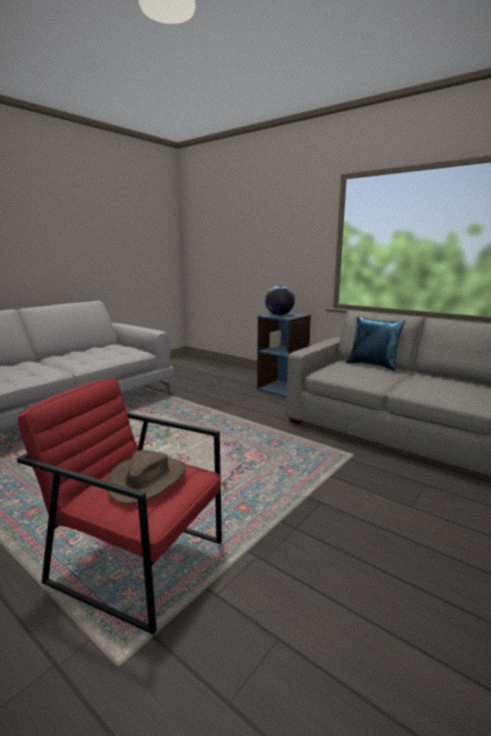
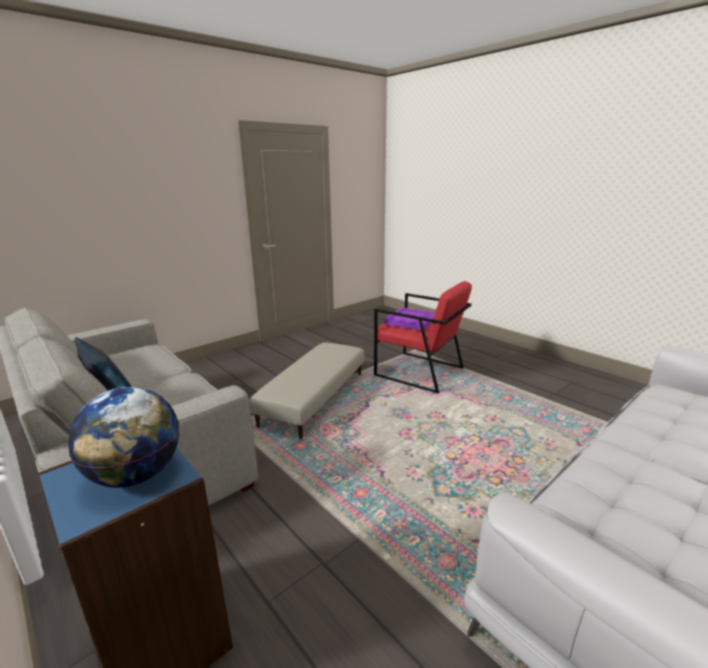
camera: 170 degrees left, 5 degrees up
(147, 479) = (411, 321): brown hat -> purple tray
(294, 490) = (314, 398): none -> beige ottoman

